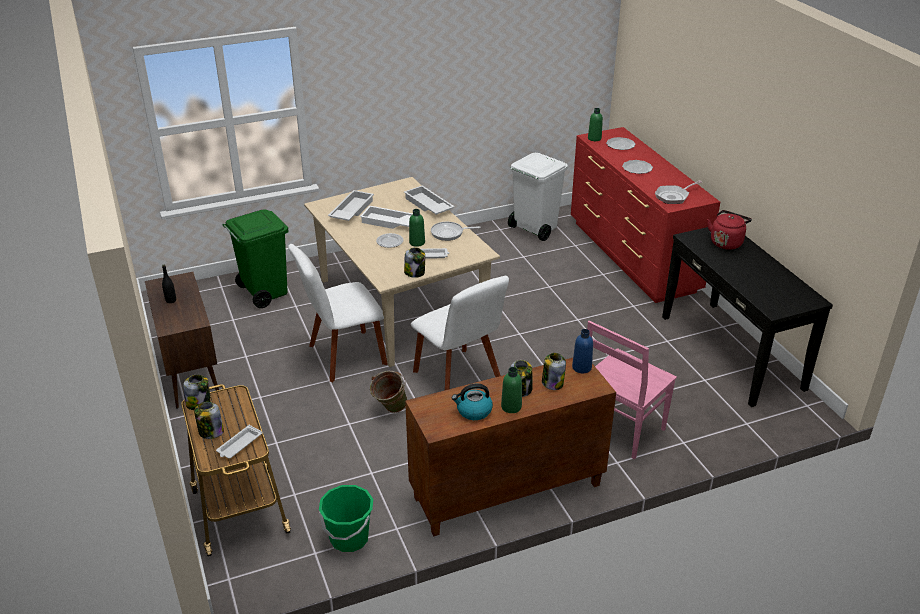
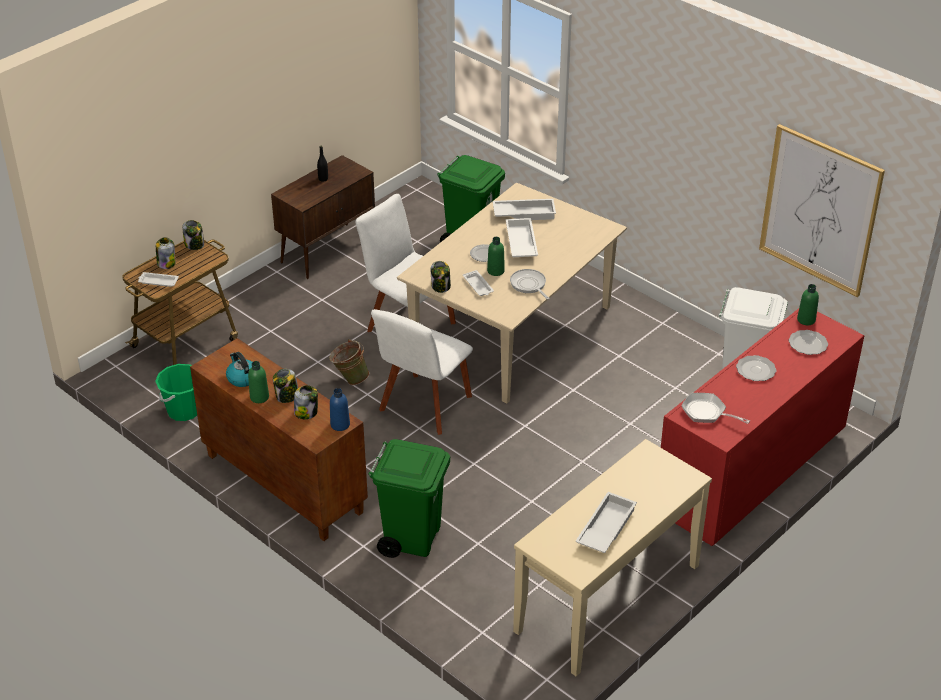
camera: 65 degrees right, 5 degrees up
(427, 205) = (573, 255): white tray -> white tray (605, 527)
(549, 68) = (820, 210): none -> picture
(620, 430) = (412, 538): pink chair -> green trash can
(726, 242) = (660, 483): red kettle -> none
(731, 351) = (608, 598): black console table -> beige console table

